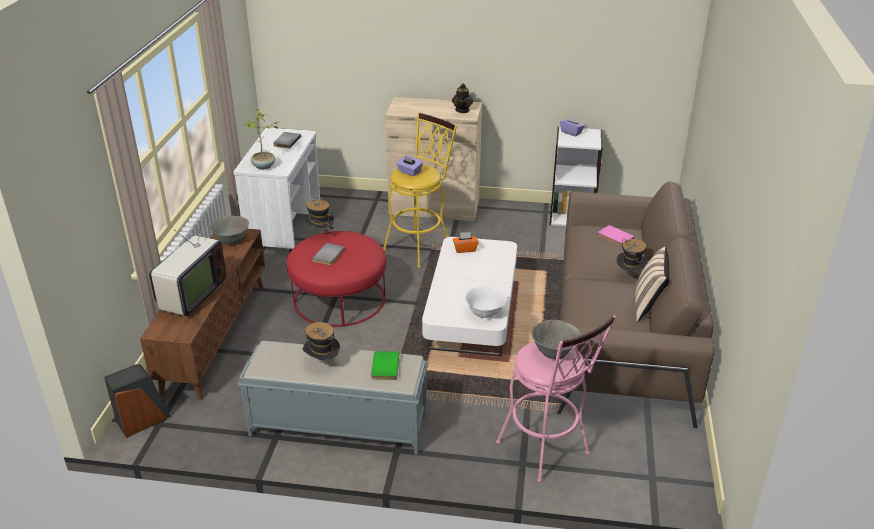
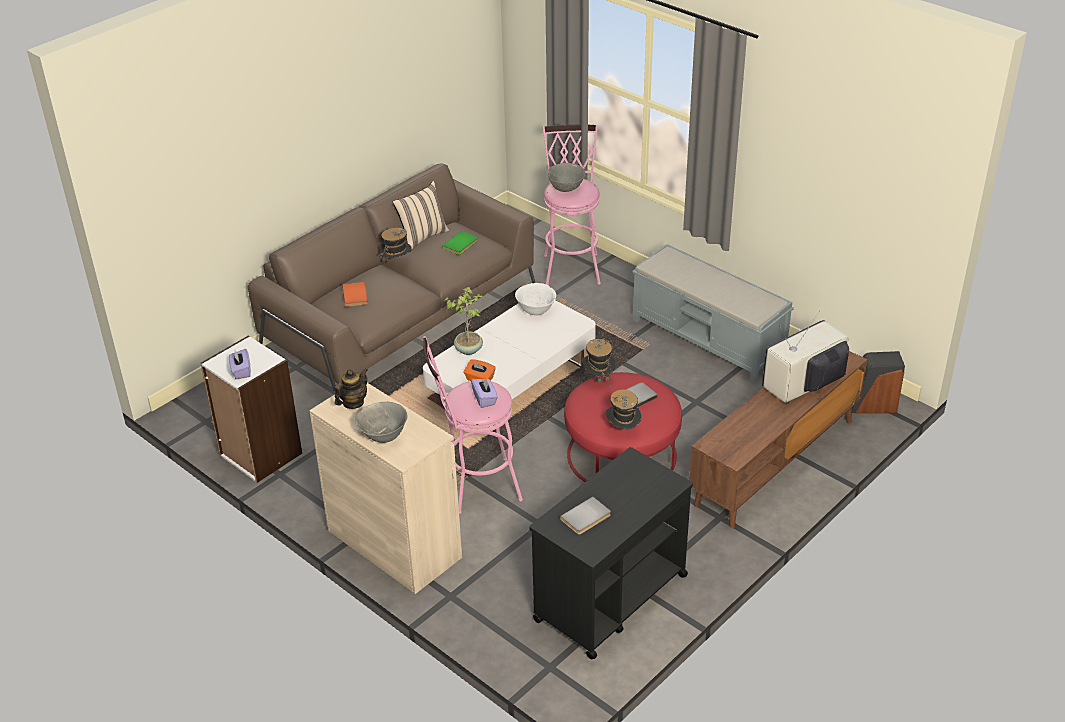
camera: 145 degrees left, 5 degrees up
(231, 240) = (732, 441): grey bowl -> grey bowl (383, 436)
(264, 166) = (649, 475): potted plant -> potted plant (468, 349)
(284, 226) = (610, 598): white cart -> black cart
(322, 363) = (719, 288): hat -> hat (598, 379)
(384, 367) = (673, 268): green book -> green book (461, 244)
(421, 246) = (475, 486): yellow stool -> pink stool
(614, 237) = (356, 295): pink book -> orange book

